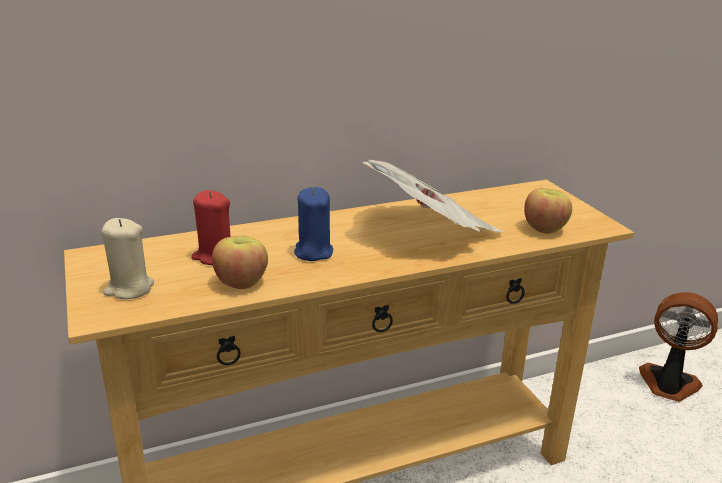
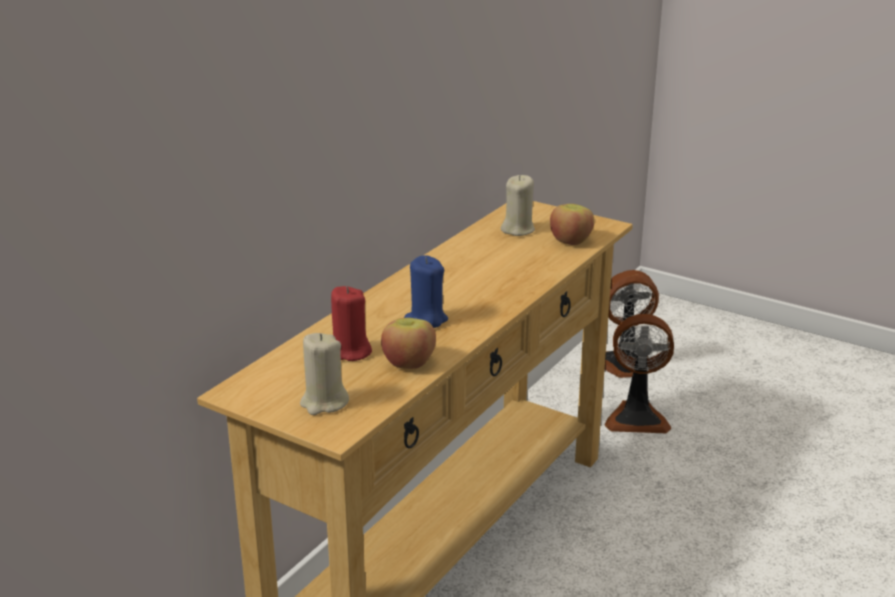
camera: 35 degrees left, 0 degrees up
(431, 231) = (491, 271): newspaper -> none
(508, 205) = (518, 229): none -> beige candle
(639, 439) = (636, 418): none -> fan

